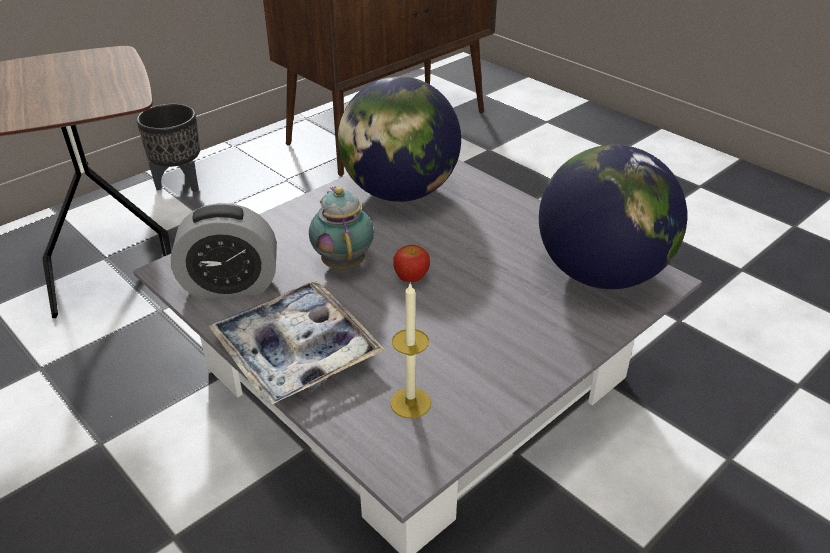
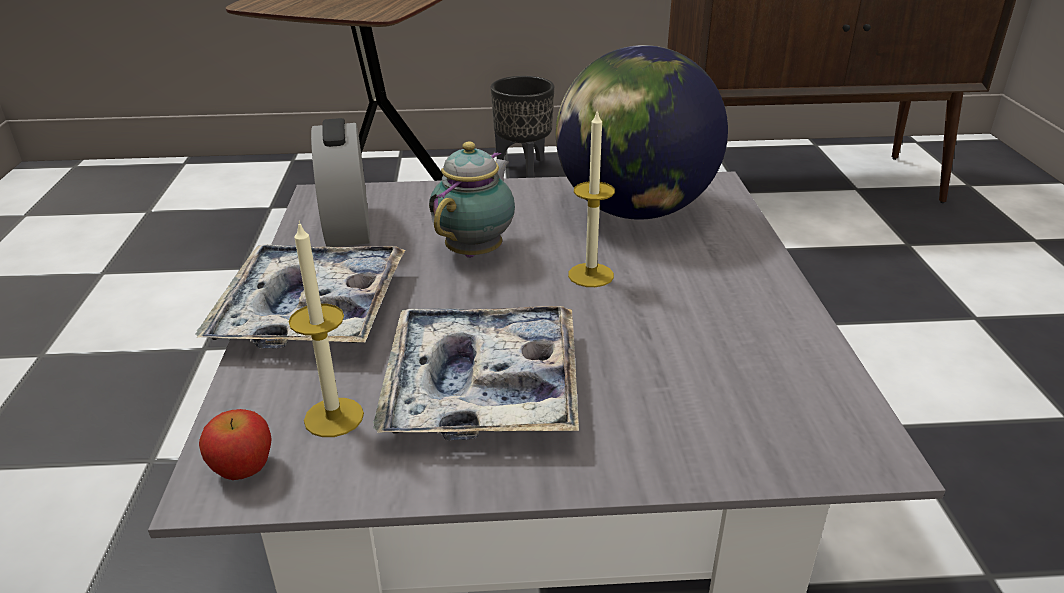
camera: 40 degrees right, 5 degrees down
(230, 285) = (348, 228): alarm clock -> alarm clock turned 45 degrees clockwise
(411, 277) = (524, 295): apple -> apple (243, 469)
(431, 247) = (591, 275): none -> candle
(463, 341) = (482, 386): none -> tray
(601, 273) = (778, 400): globe -> none

